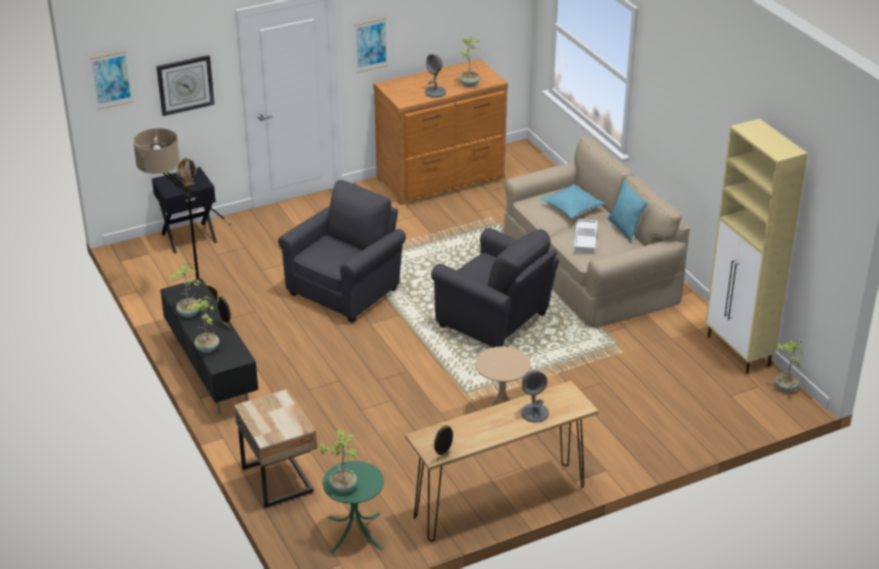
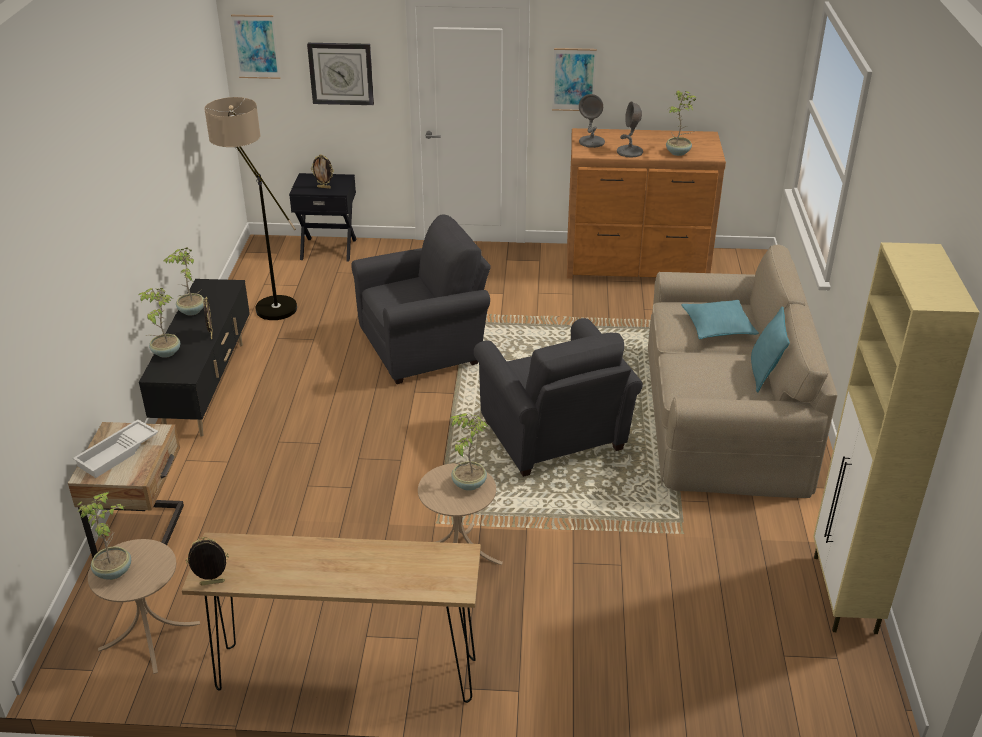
camera: 30 degrees right, 0 degrees up
(355, 532) = (149, 636): green side table -> beige side table
(535, 413) = (387, 571): grey table lamp -> grey table lamp (592, 142)
(586, 239) = (701, 369): white tray -> white tray (118, 453)
(785, 388) = (878, 677): potted plant -> potted plant (468, 484)

